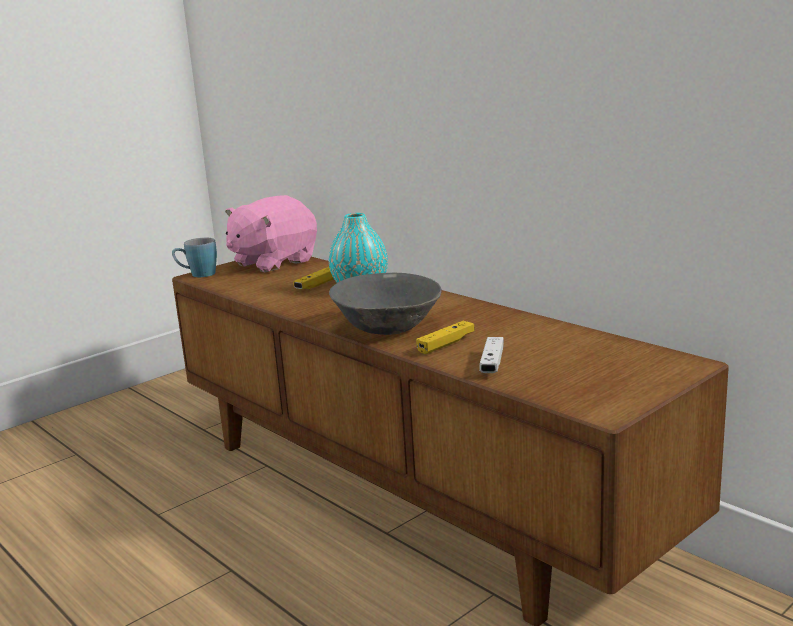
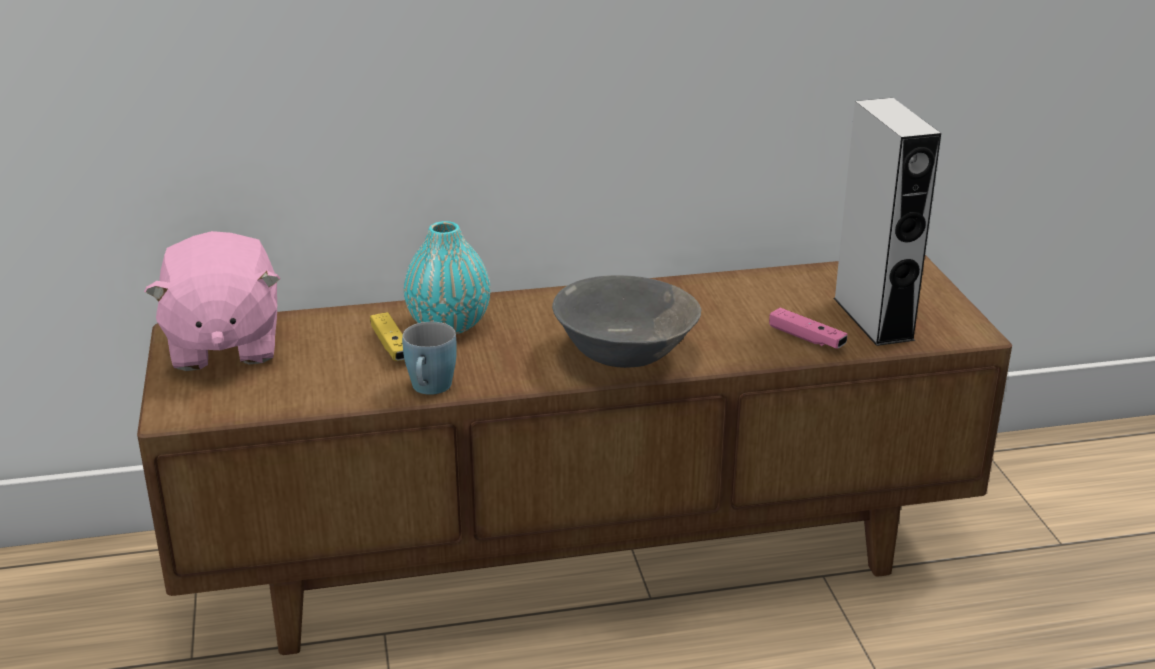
camera: 60 degrees left, 10 degrees up
(197, 275) = (173, 412): blue mug -> blue mug (429, 390)
(446, 344) = (723, 341): yellow game controller -> none
(492, 363) = (806, 338): white game controller -> pink game controller
(564, 374) = (873, 318): none -> grey speaker

